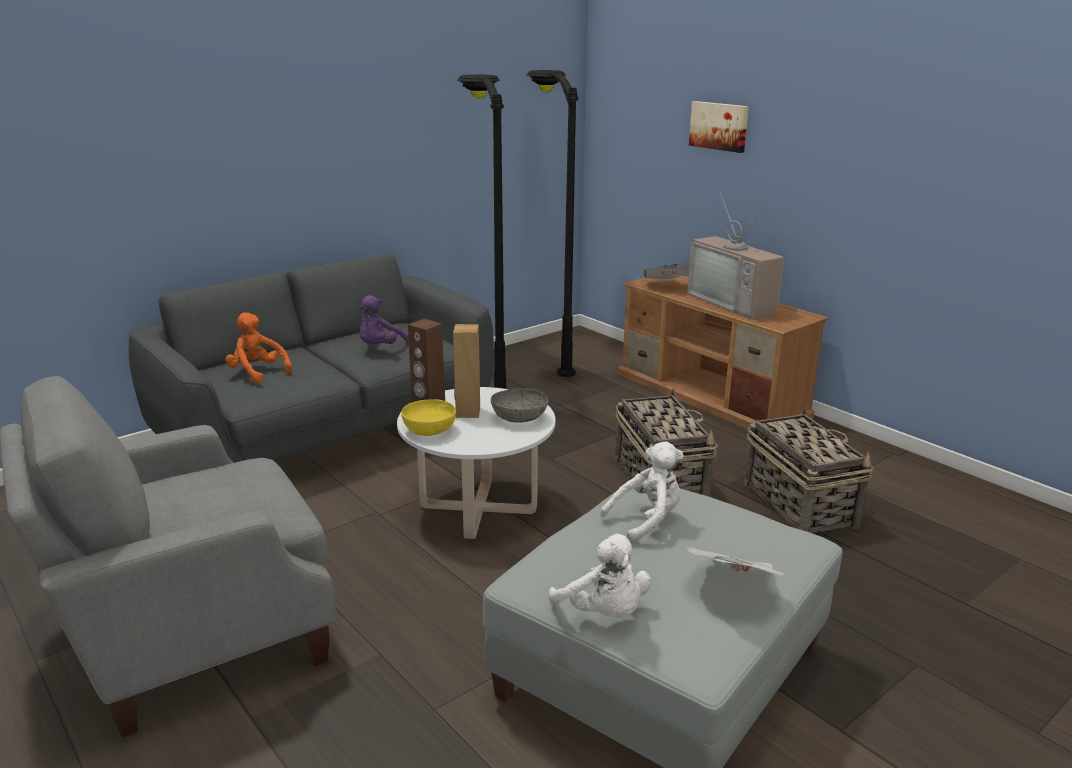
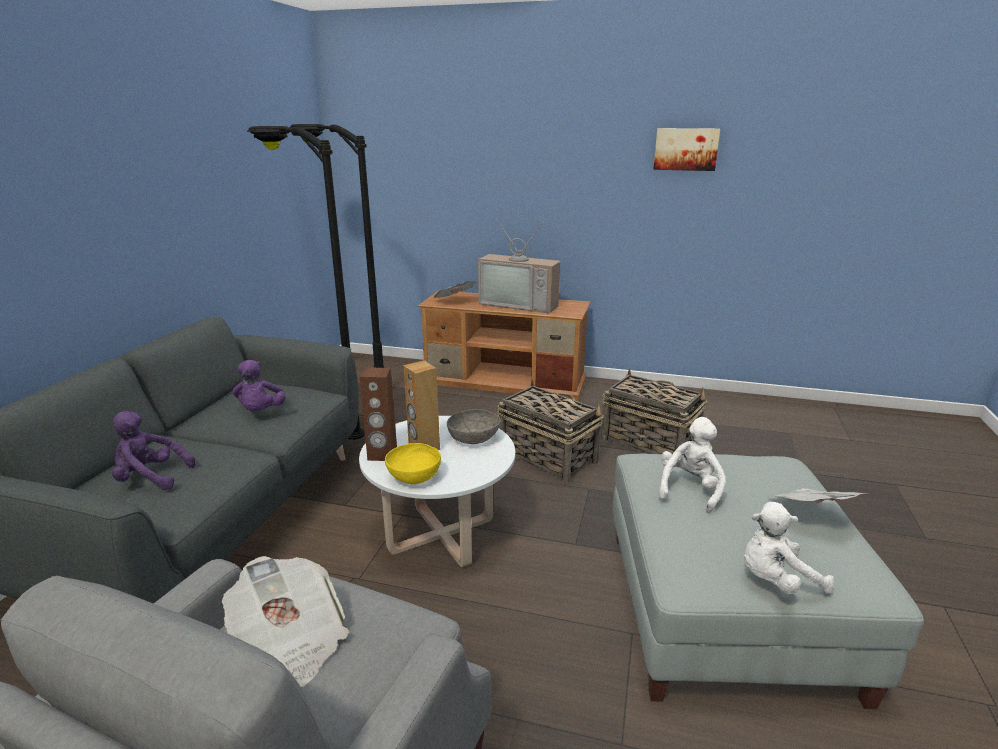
camera: 35 degrees left, 0 degrees up
(204, 490) = (291, 641): none -> newspaper
(257, 373) = (150, 478): orange plush toy -> purple plush toy
(604, 613) = (776, 581): white plush toy -> white plush toy turned 150 degrees clockwise
(719, 126) = (472, 165): picture -> picture (686, 149)

